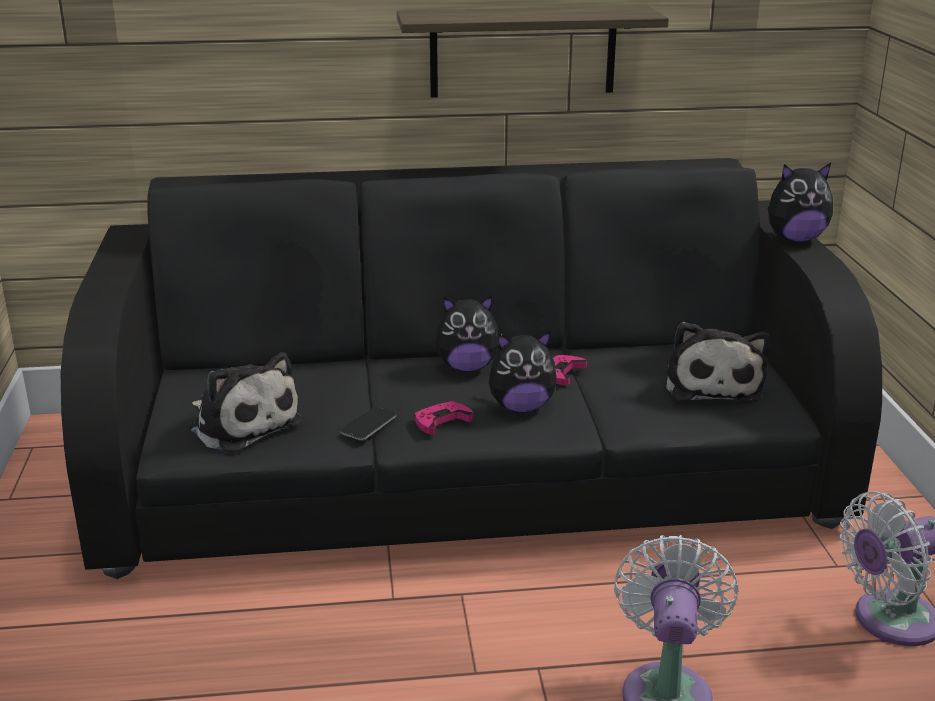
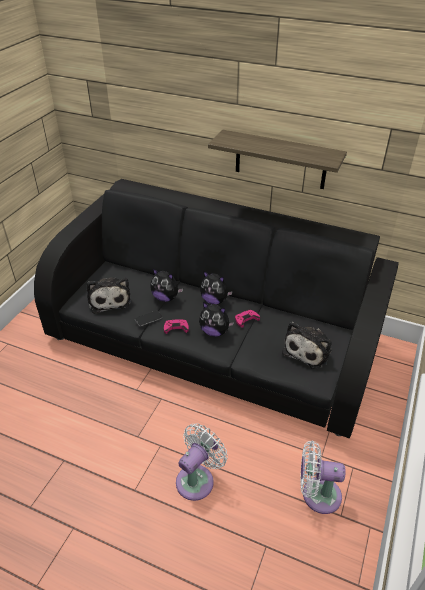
camera: 30 degrees right, 15 degrees up
(794, 239) = (376, 296): plush toy -> plush toy (166, 297)

